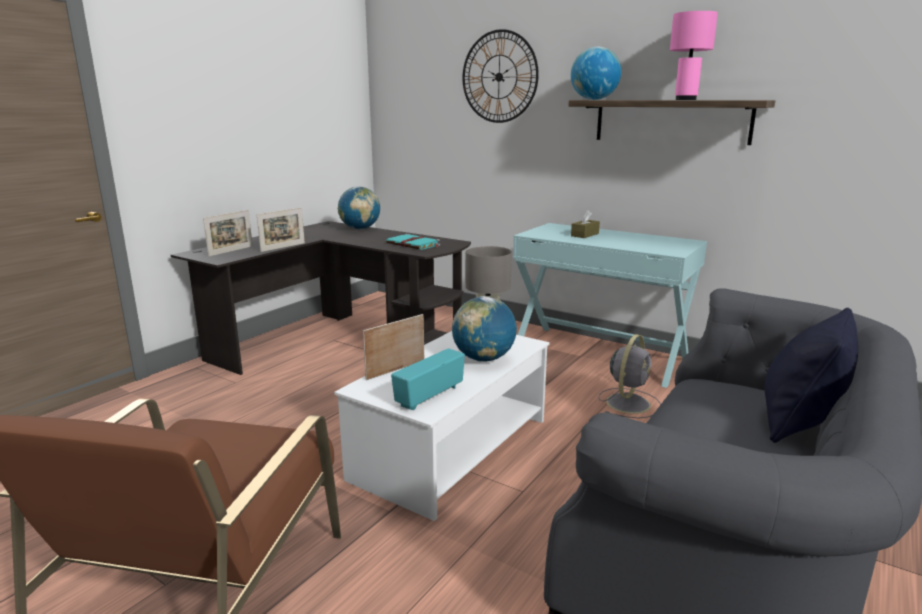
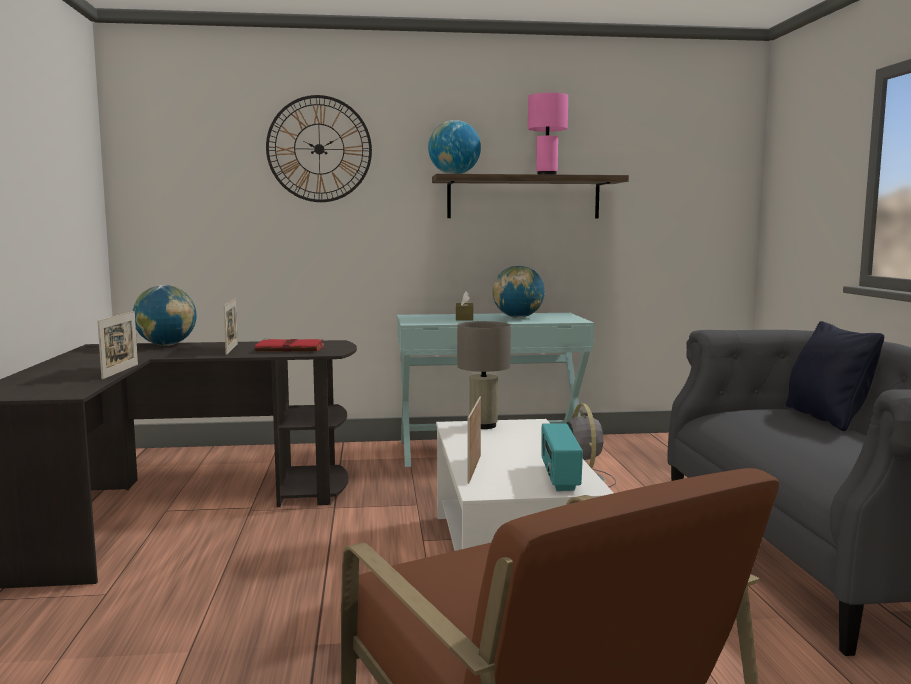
camera: 40 degrees left, 10 degrees down
(231, 251) = (48, 385): picture frame -> picture frame (231, 349)
(414, 244) = (291, 349): turquoise book -> red book
(483, 359) = (528, 441): globe -> globe (518, 317)

